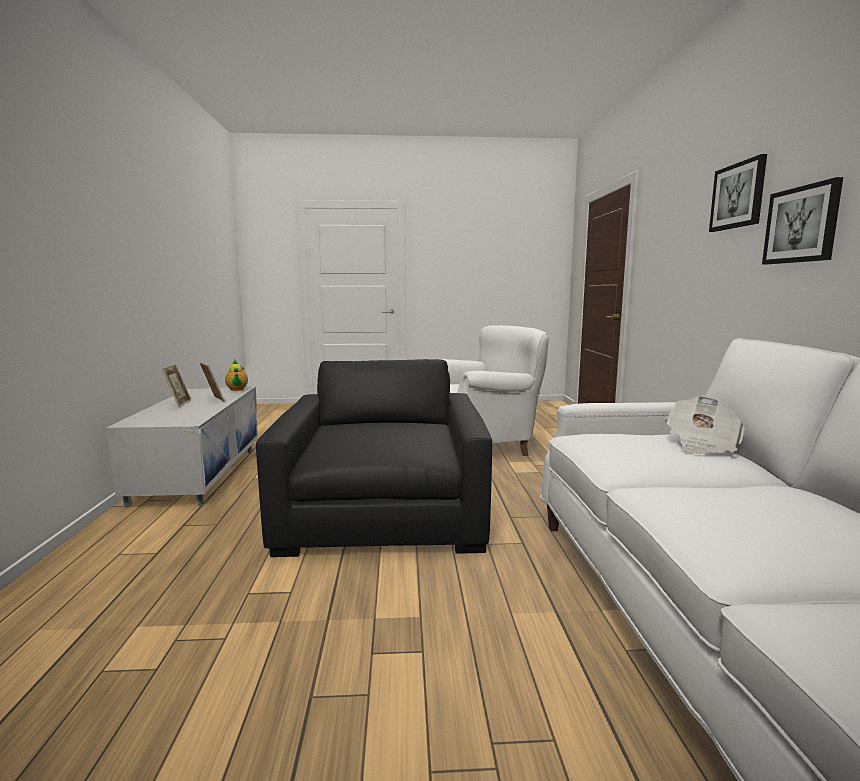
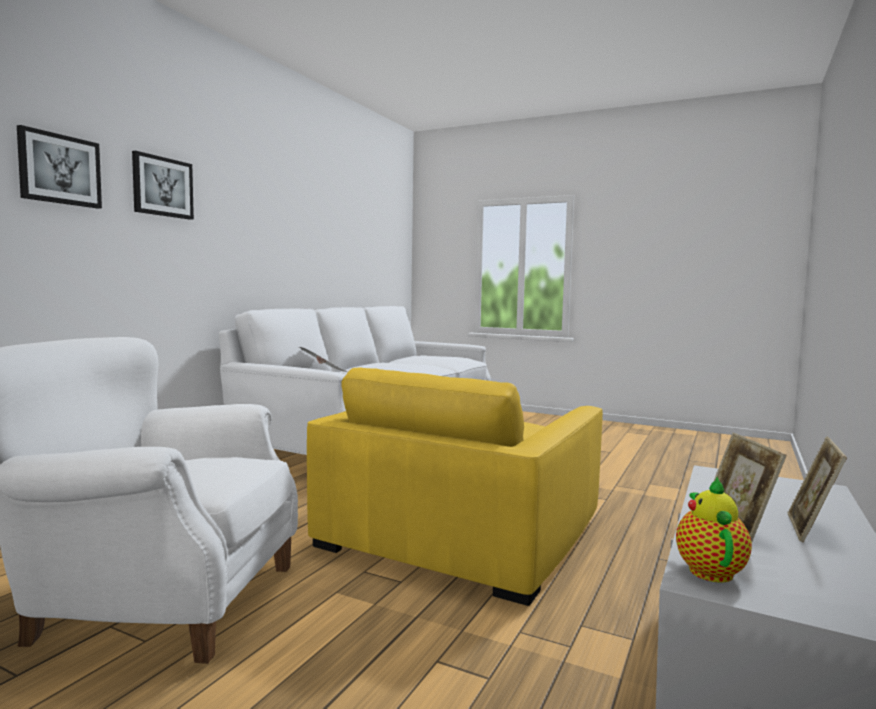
camera: 150 degrees left, 5 degrees down
(383, 510) = (463, 529): black armchair -> yellow armchair
(802, 224) = (226, 231): picture -> picture (60, 169)

